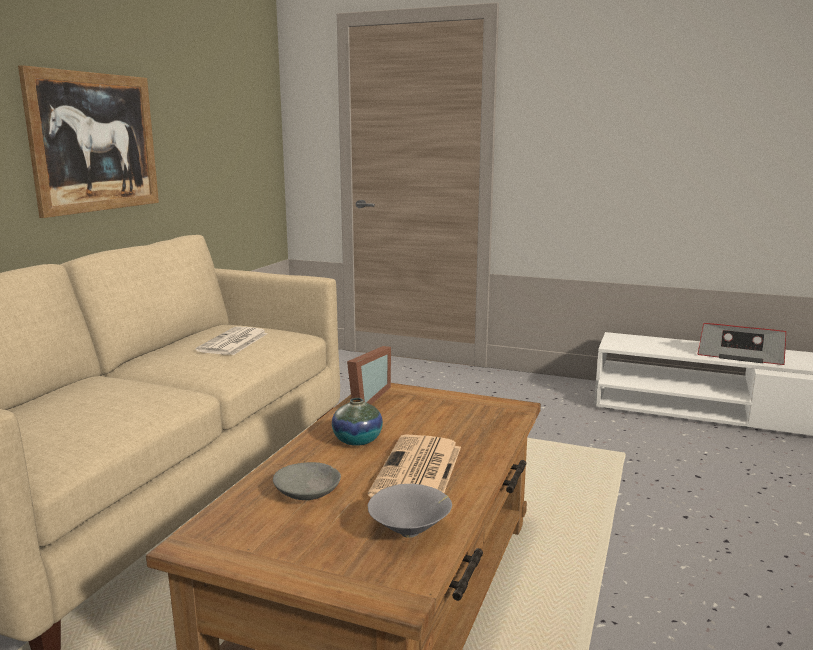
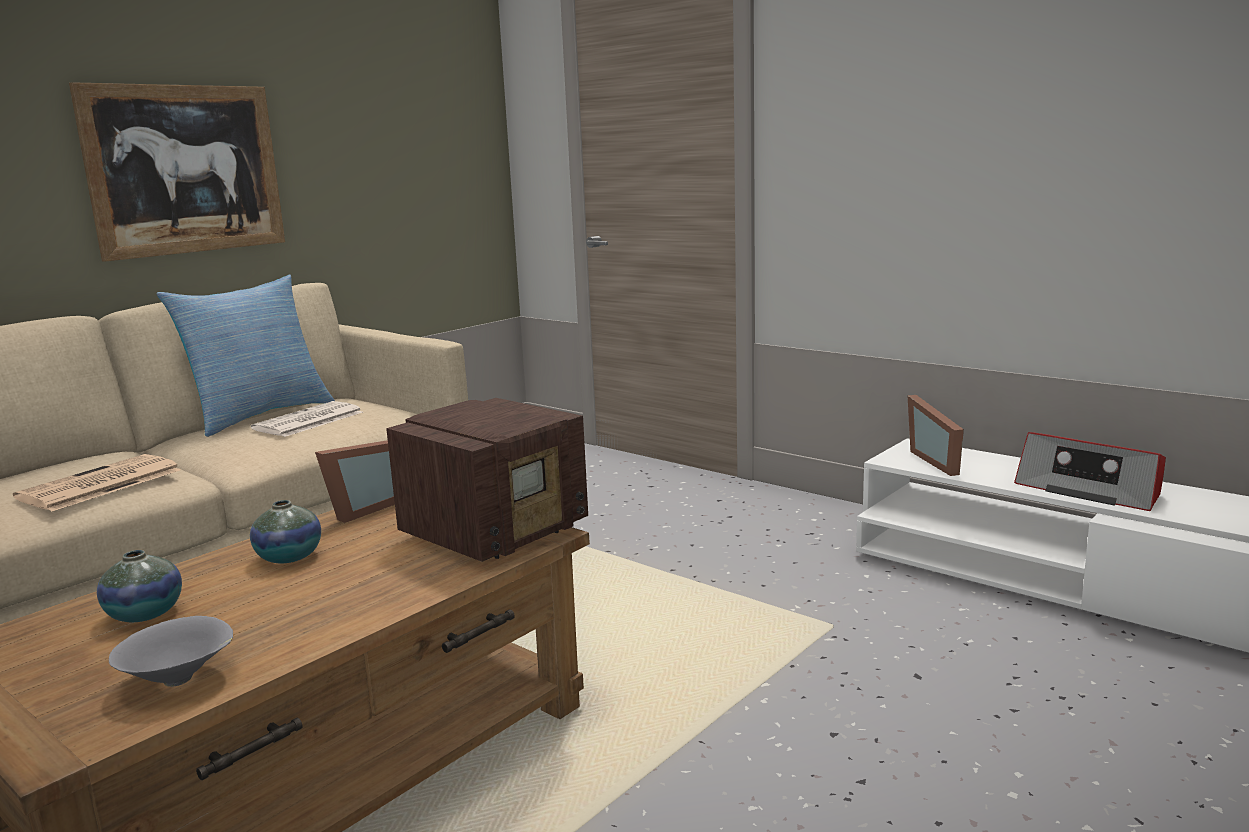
camera: 20 degrees right, 0 degrees up
(180, 341) = (258, 415): none -> pillow
(308, 492) = (145, 614): grey bowl -> vase
(418, 472) = (299, 606): newspaper -> newspaper (99, 485)
(481, 408) = (497, 532): none -> radio
(640, 344) = (939, 460): none -> picture frame

